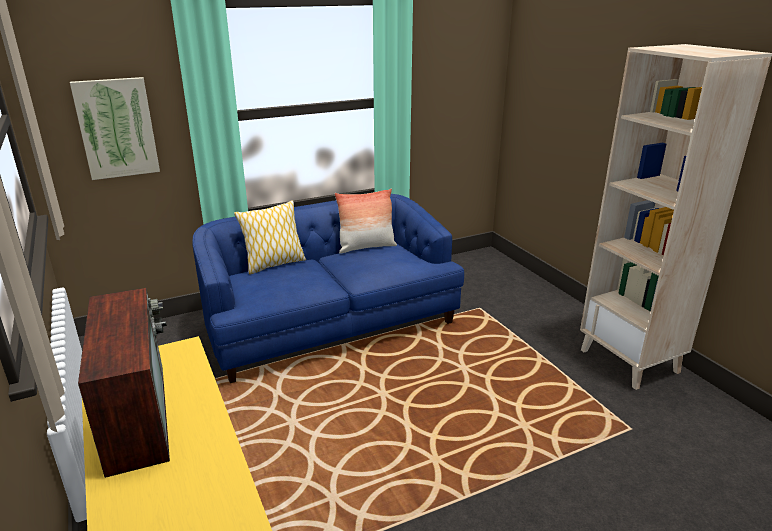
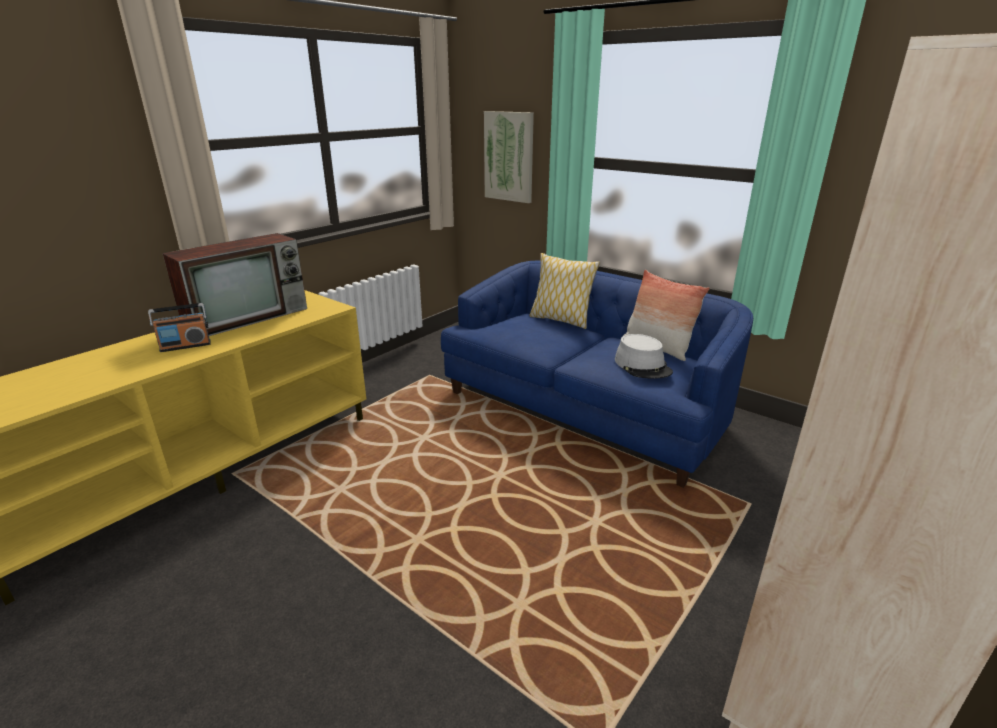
camera: 65 degrees right, 0 degrees up
(184, 472) = (185, 346): none -> radio
(394, 259) = (643, 366): none -> grey hat

